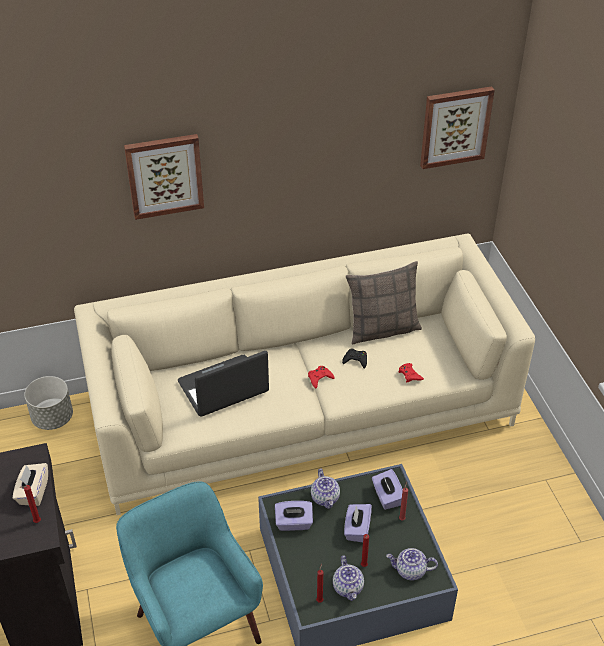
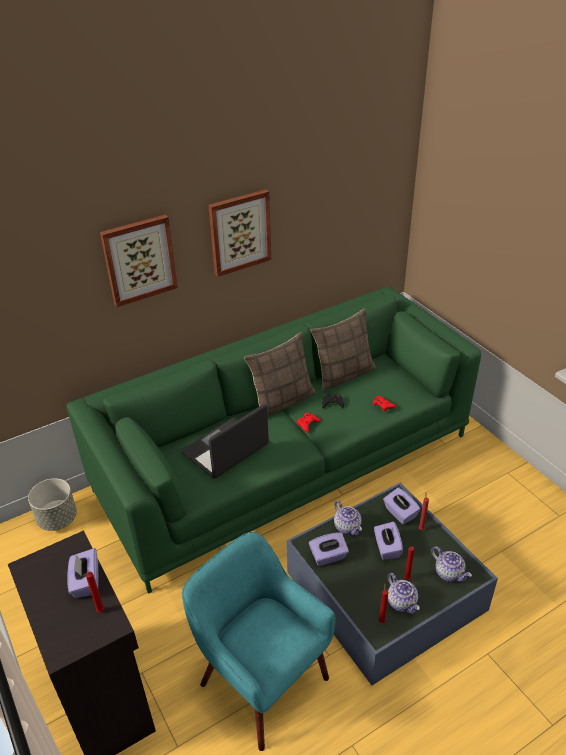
camera: 15 degrees left, 5 degrees down
(33, 492) = (86, 582): beige tissue box -> purple tissue box
(302, 411) = (284, 462): beige sofa -> green sofa
(303, 345) = (282, 400): none -> pillow
(410, 571) = (449, 573): teapot -> teapot turned 120 degrees counterclockwise
(455, 126) = (374, 188): picture -> picture (239, 232)

